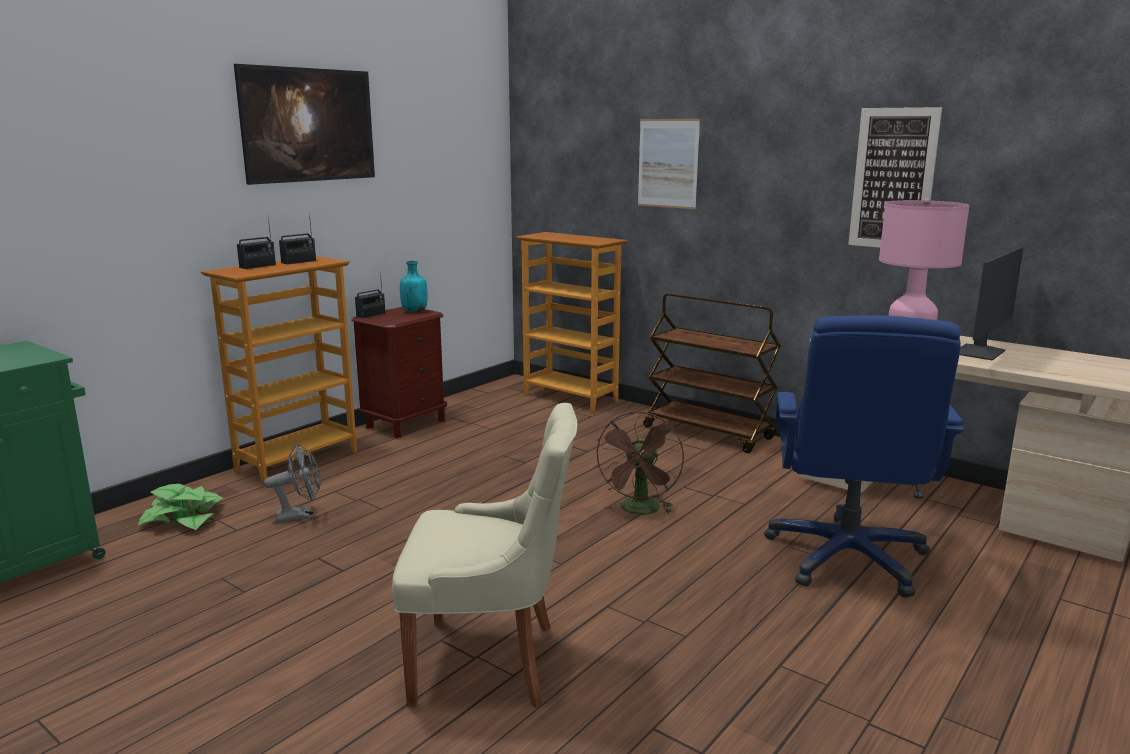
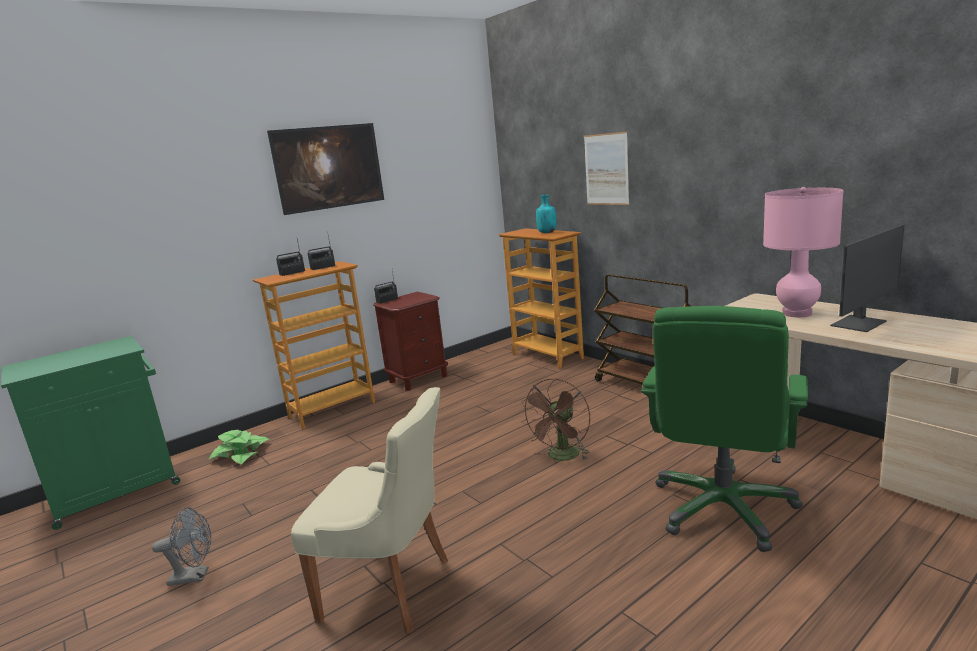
camera: 15 degrees right, 0 degrees up
(301, 515) = (315, 454): grey fan -> grey fan (195, 576)
(414, 311) = (419, 296): turquoise bottle -> turquoise bottle (547, 232)
(847, 558) = (723, 508): blue office chair -> green office chair
(893, 179) = (784, 169): picture -> none

